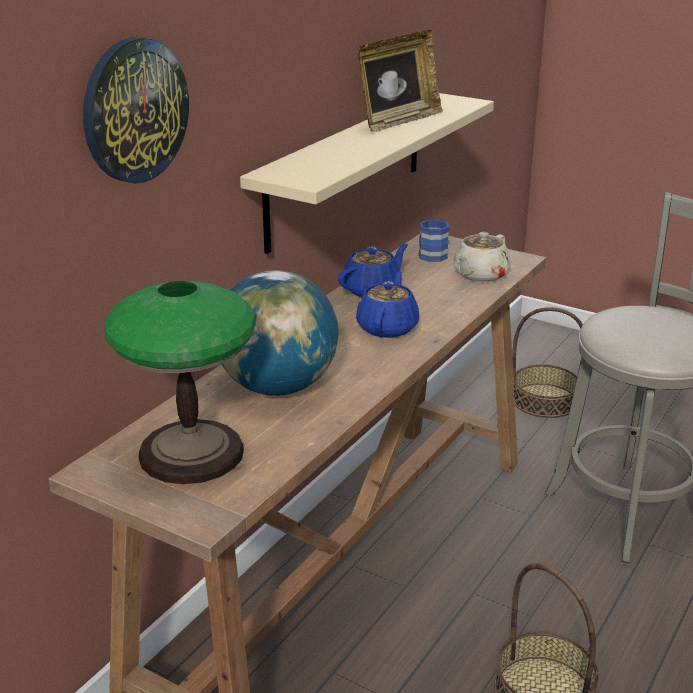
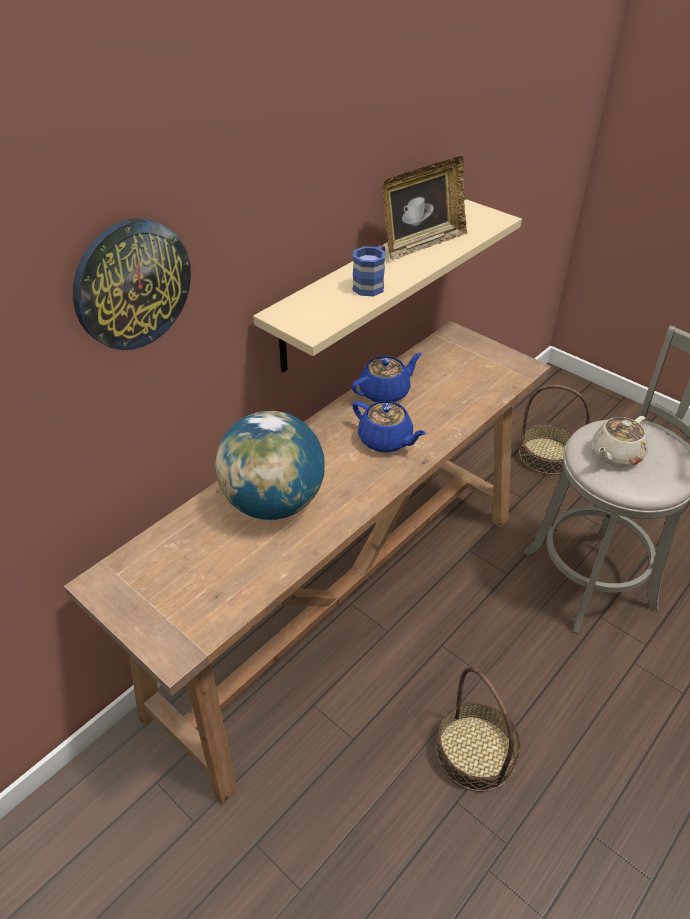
camera: 10 degrees right, 15 degrees up
(191, 454) = (183, 574): table lamp -> none
(388, 327) = (386, 440): blue teapot -> blue teapot turned 105 degrees clockwise
(434, 253) = (451, 352): blue mug -> blue mug (371, 284)
(480, 275) = (484, 383): beige teapot -> beige teapot (615, 455)

